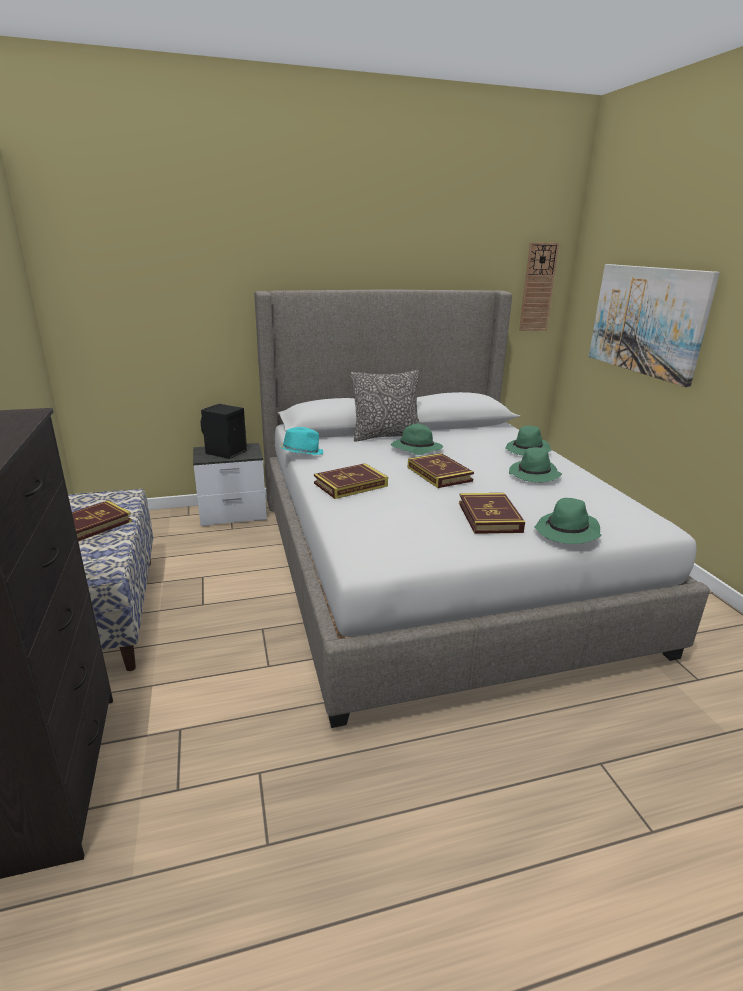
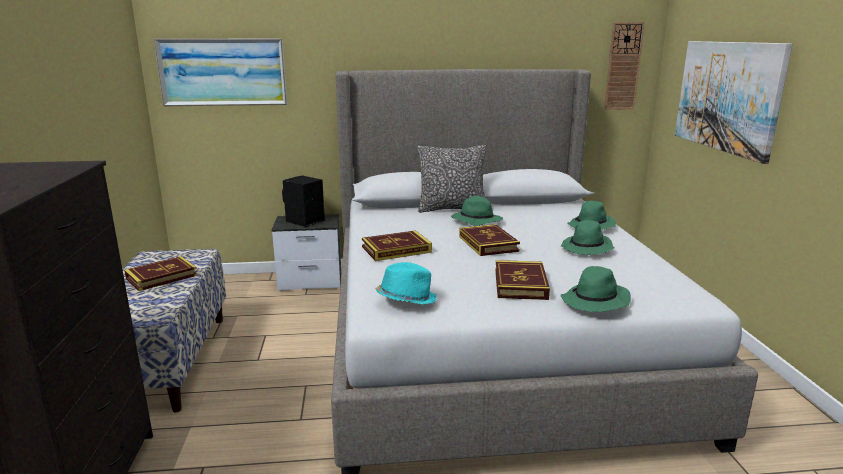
camera: 10 degrees right, 5 degrees down
(126, 291) = (223, 72): none -> picture
(301, 453) = (363, 221): turquoise hat -> turquoise hat (406, 298)

